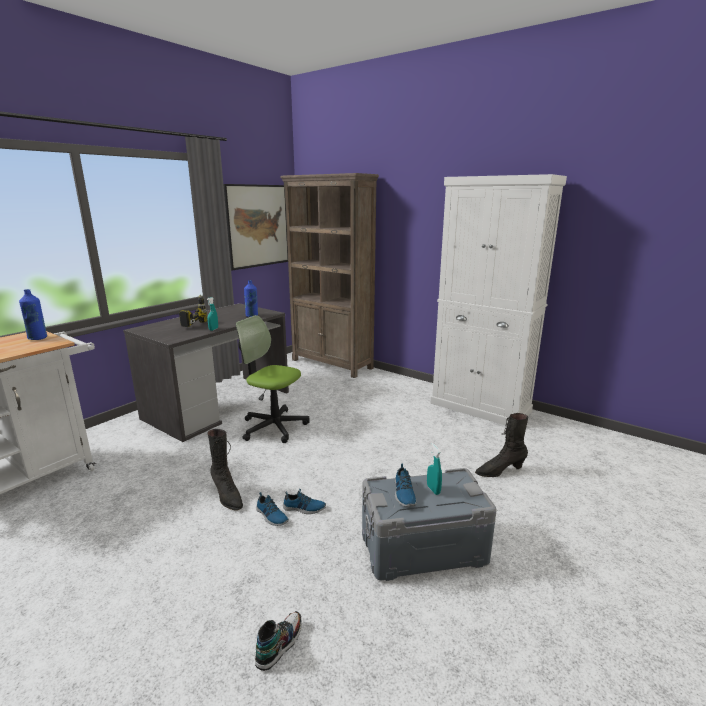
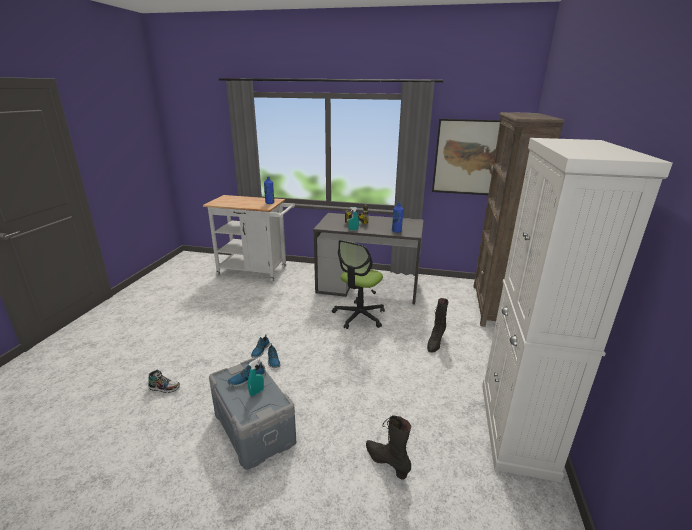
camera: 65 degrees right, 5 degrees up
(227, 496) = (271, 328): black boot -> black boot (435, 343)
(274, 426) = (359, 316): office chair -> office chair turned 150 degrees counterclockwise

